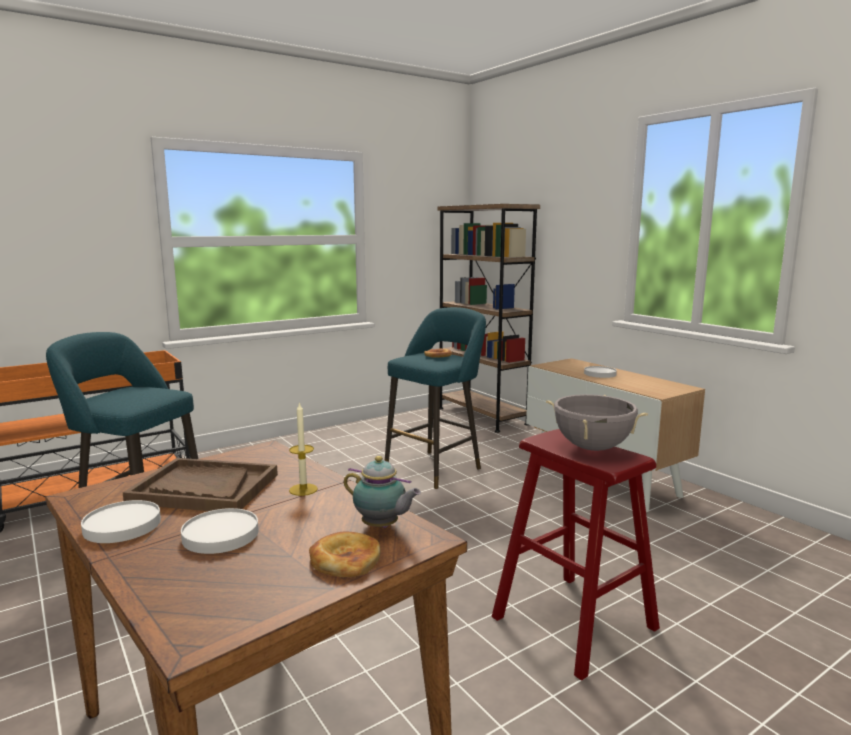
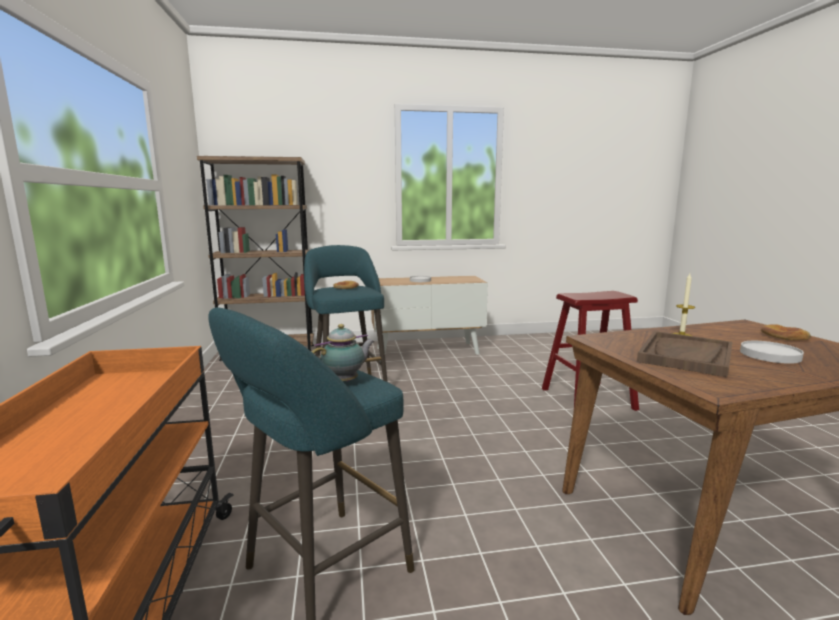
camera: 65 degrees left, 0 degrees up
(123, 525) = (772, 377): white plate -> none
(382, 527) = (736, 328): teapot -> teapot (345, 382)
(592, 448) = (595, 294): grey cooking pot -> none

